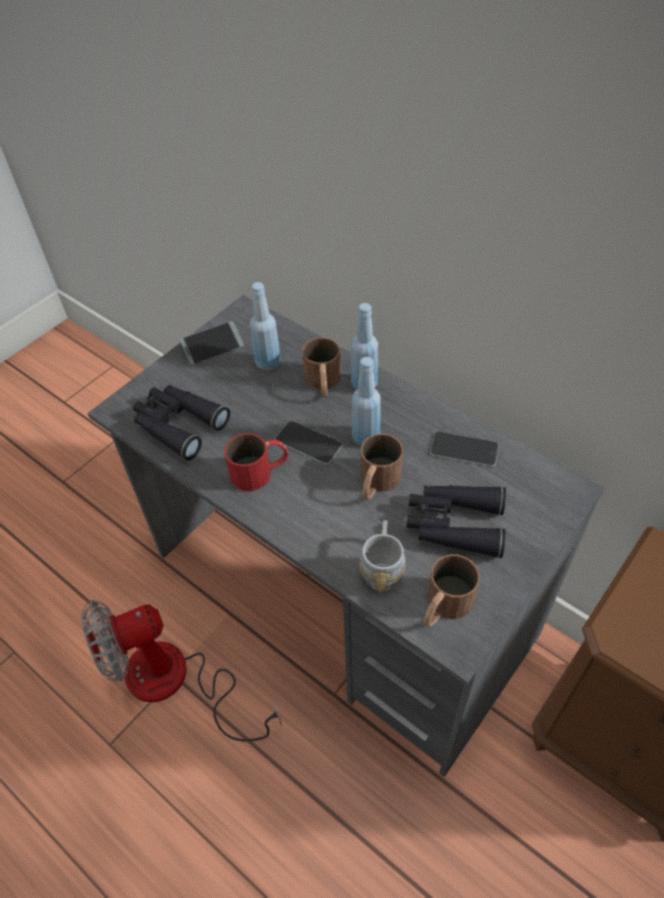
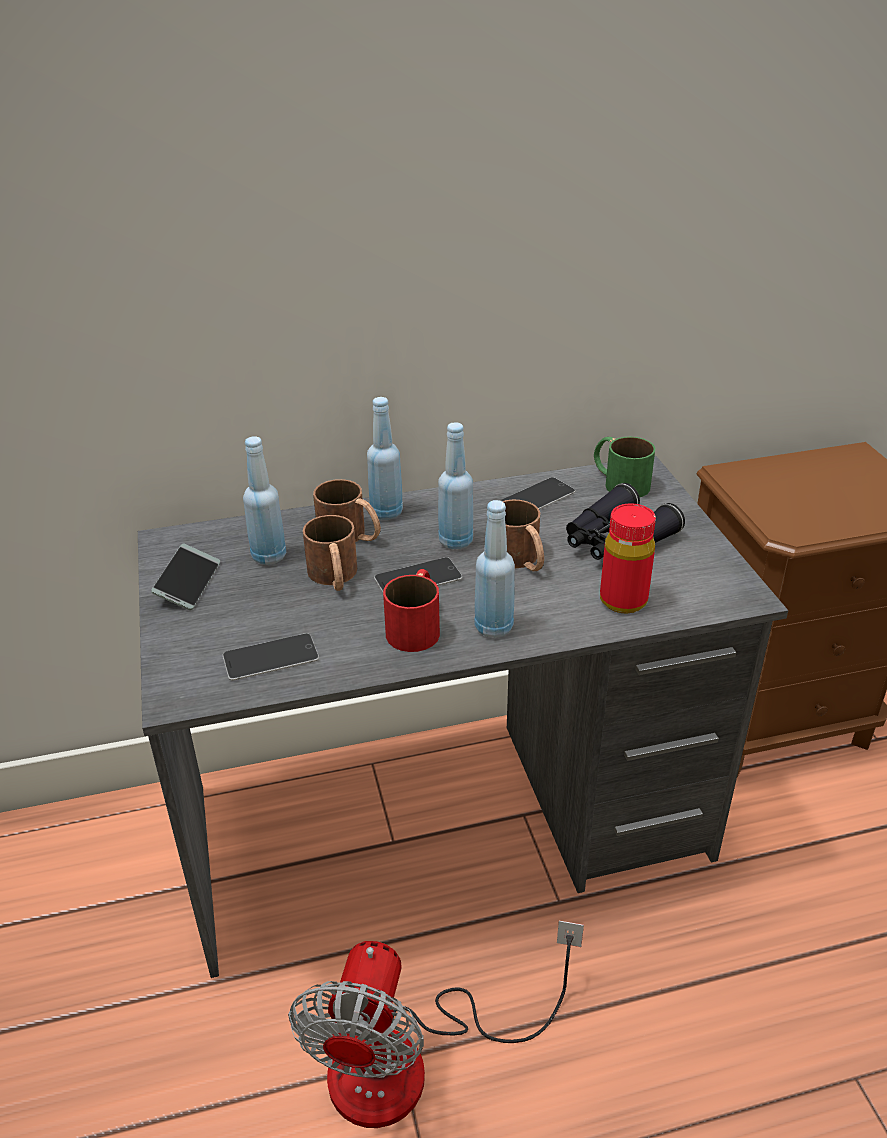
camera: 55 degrees left, 15 degrees down
(178, 425) = (270, 657): black binoculars -> phone
(290, 511) = (494, 627): none -> blue bottle
(382, 567) = (623, 600): grey mug -> red bottle
(444, 606) = (700, 586): brown mug -> brown mug (334, 577)
(536, 484) = (618, 482): none -> green mug

